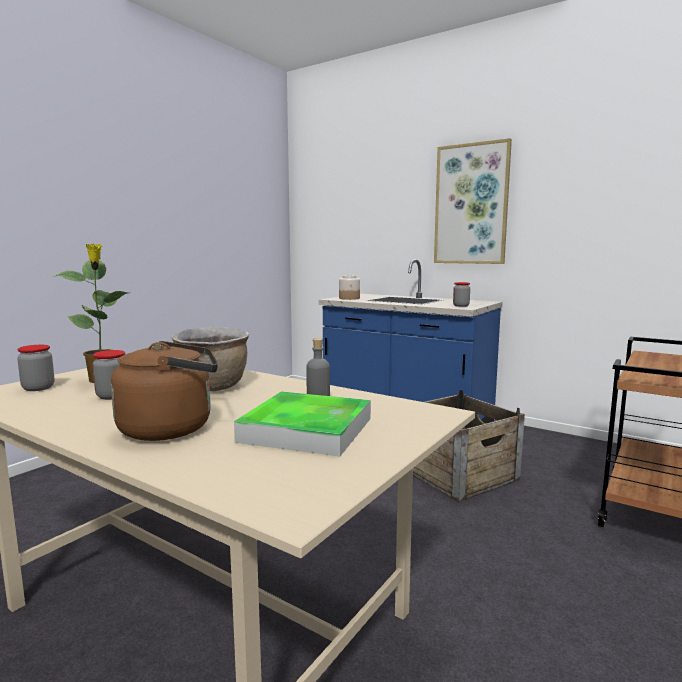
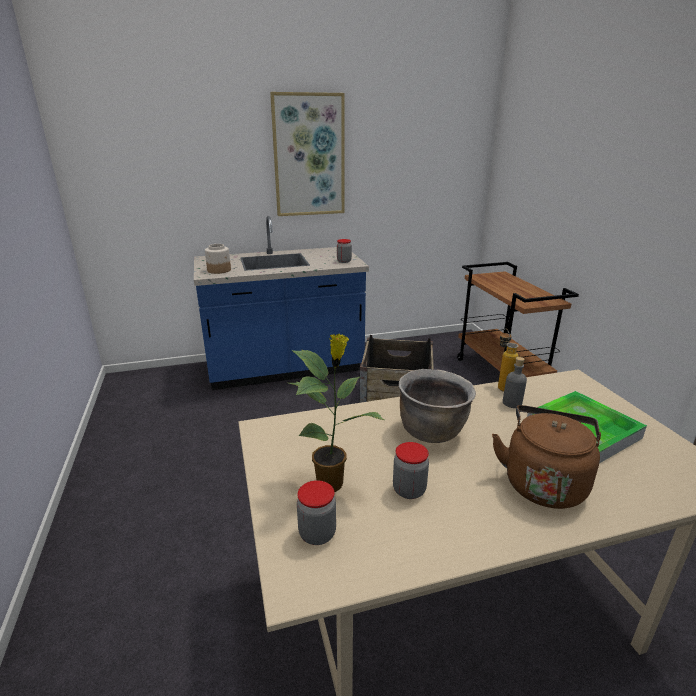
camera: 50 degrees left, 15 degrees up
(350, 392) = (502, 386): none -> bottle

